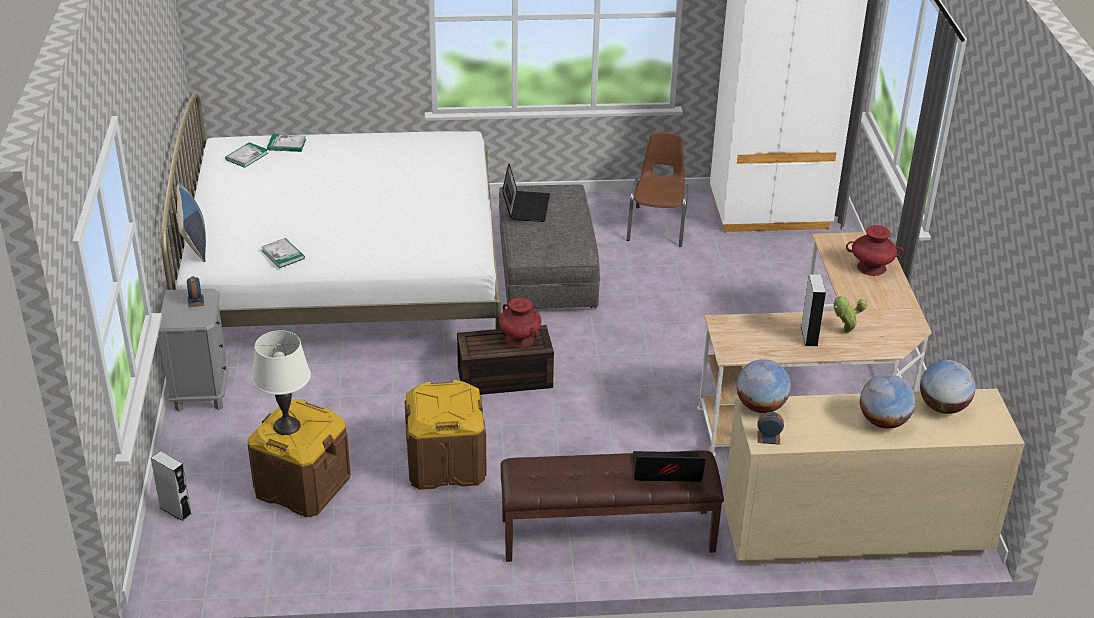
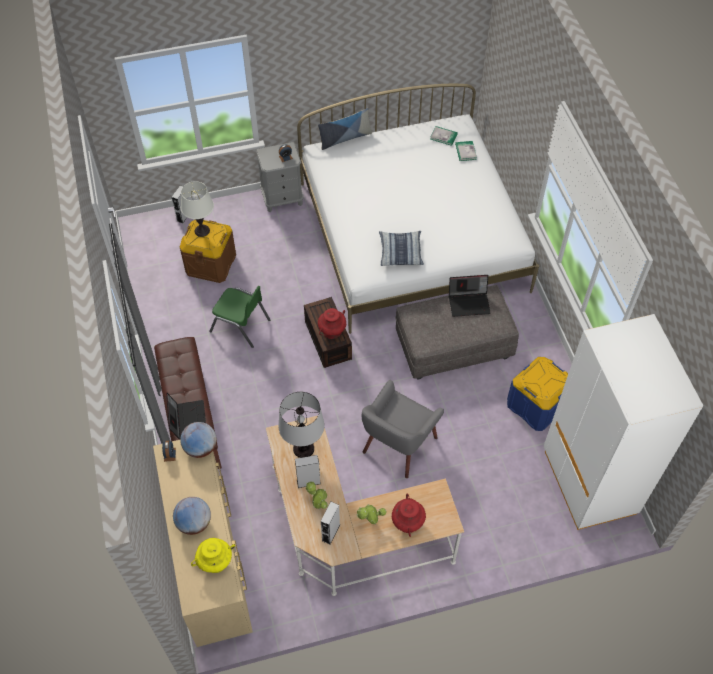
camera: 80 degrees right, 20 degrees up
(283, 254) = (337, 182): book -> none
(444, 219) = (400, 252): none -> pillow
(446, 464) = (240, 325): brown storage box -> green chair
(658, 226) = (536, 405): brown chair -> blue storage box
(695, 338) = (398, 445): none -> grey armchair
(757, 334) = (304, 449): none -> table lamp
(870, 294) = (371, 521): none -> potted plant
(884, 326) = (331, 532): none -> grey speaker
(943, 407) = (215, 562): globe -> yellow vase

